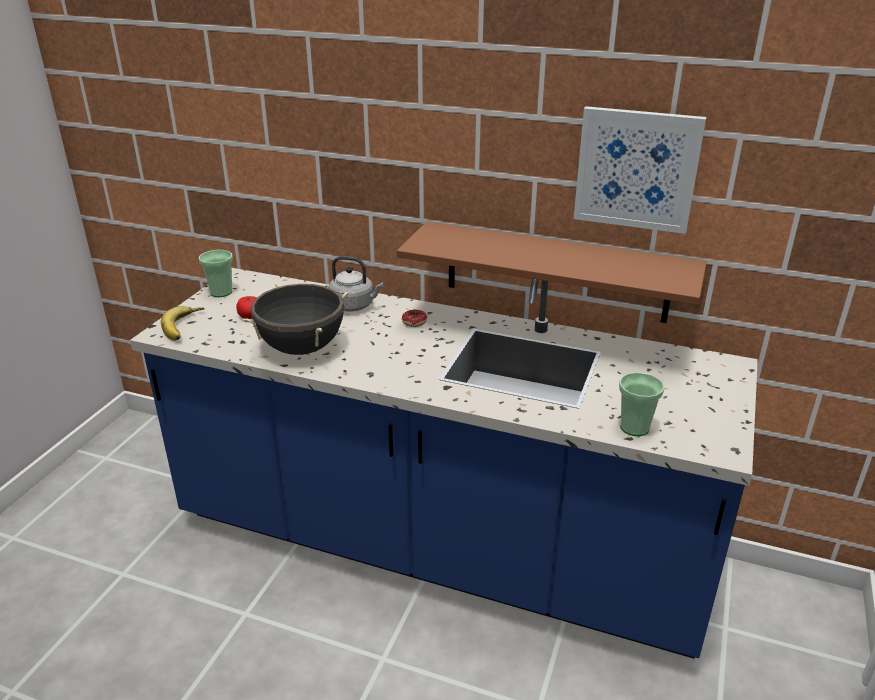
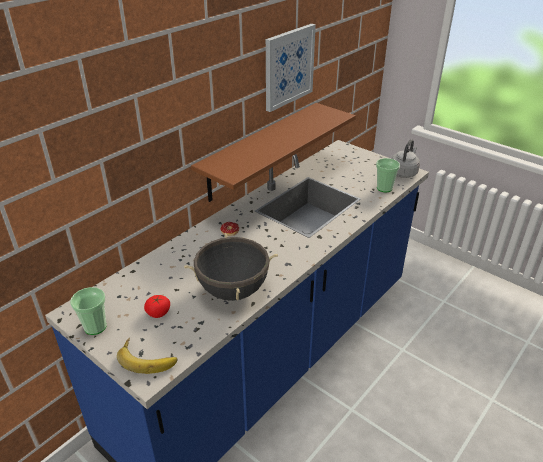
camera: 70 degrees left, 5 degrees up
(354, 306) = (184, 254): grey kettle -> grey kettle (403, 172)

